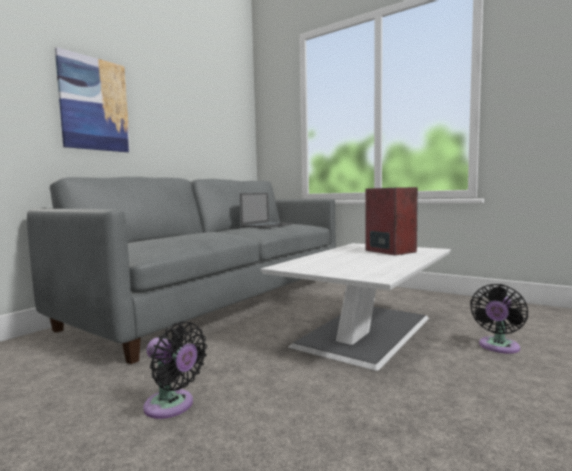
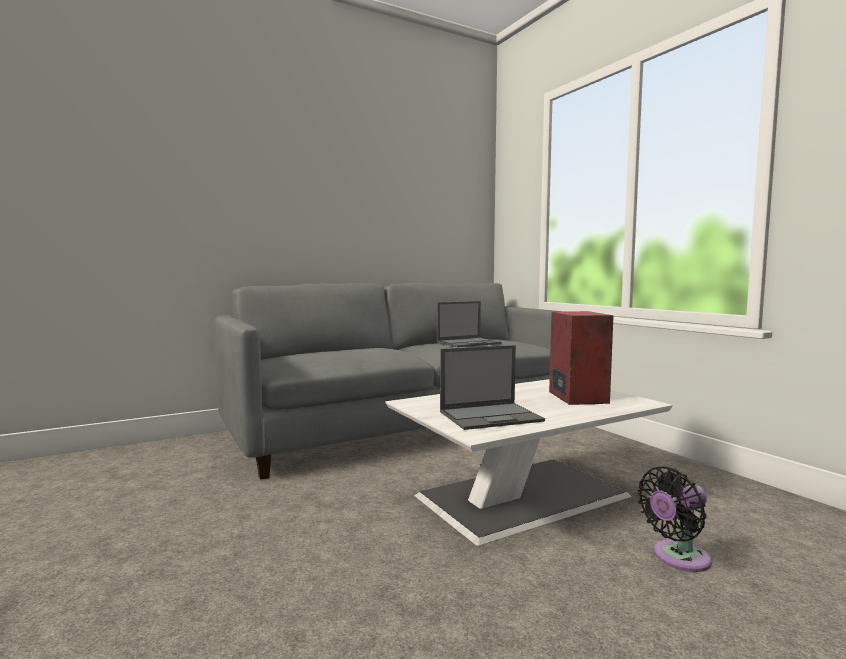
camera: 25 degrees right, 0 degrees up
(94, 104) = (288, 208): picture -> none
(172, 406) = (253, 527): black fan -> none
(362, 267) = (491, 416): none -> laptop

